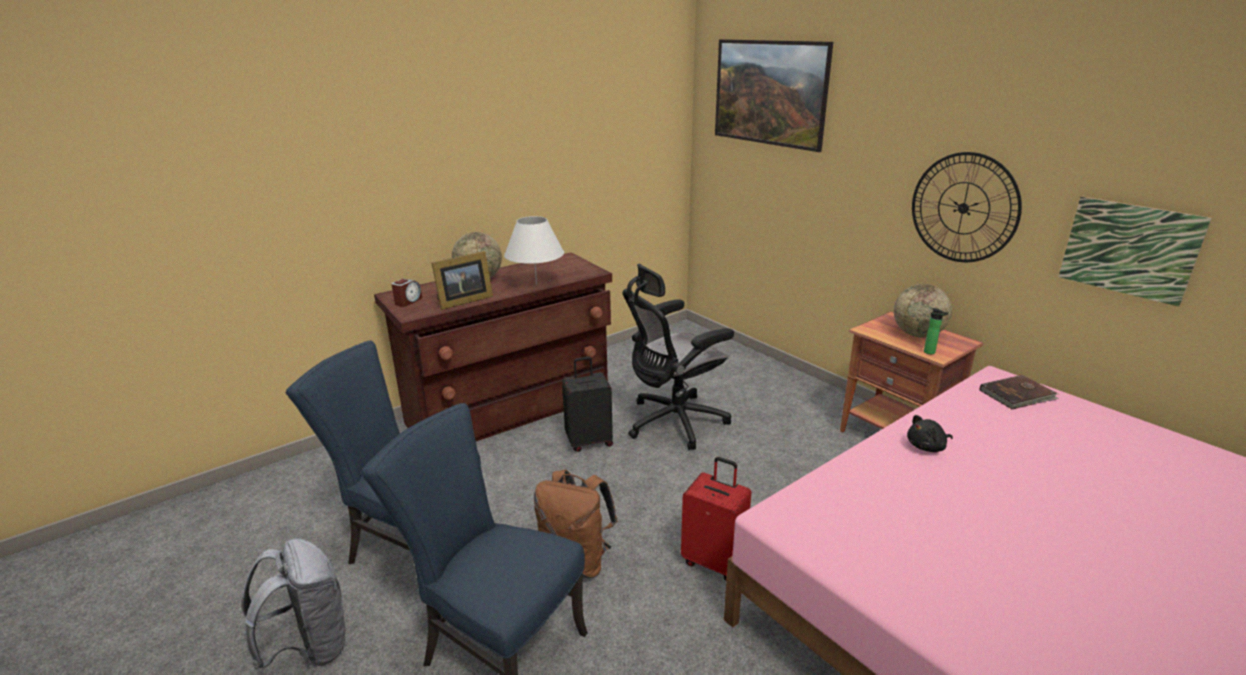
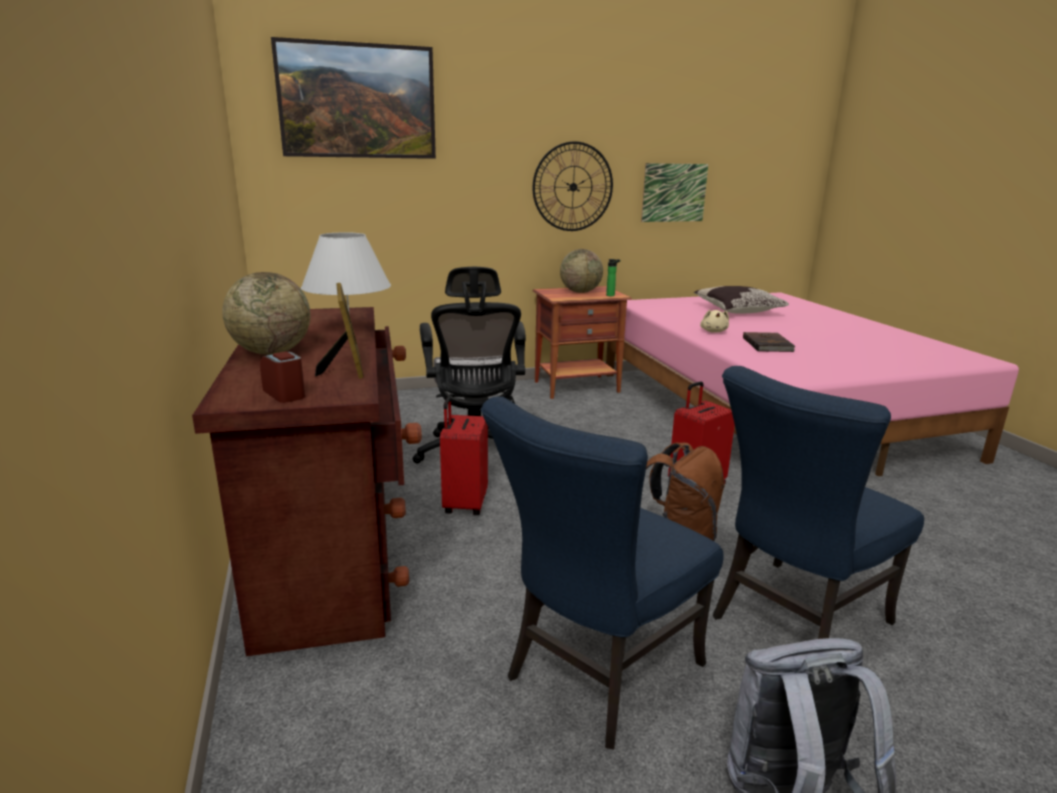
camera: 70 degrees left, 5 degrees down
(589, 441) = (464, 504): black suitcase -> red suitcase
(927, 447) = (713, 331): black plush toy -> beige plush toy
(1018, 395) = (659, 304): brown book -> brown book (768, 344)
(1088, 458) = (738, 311): none -> pillow

